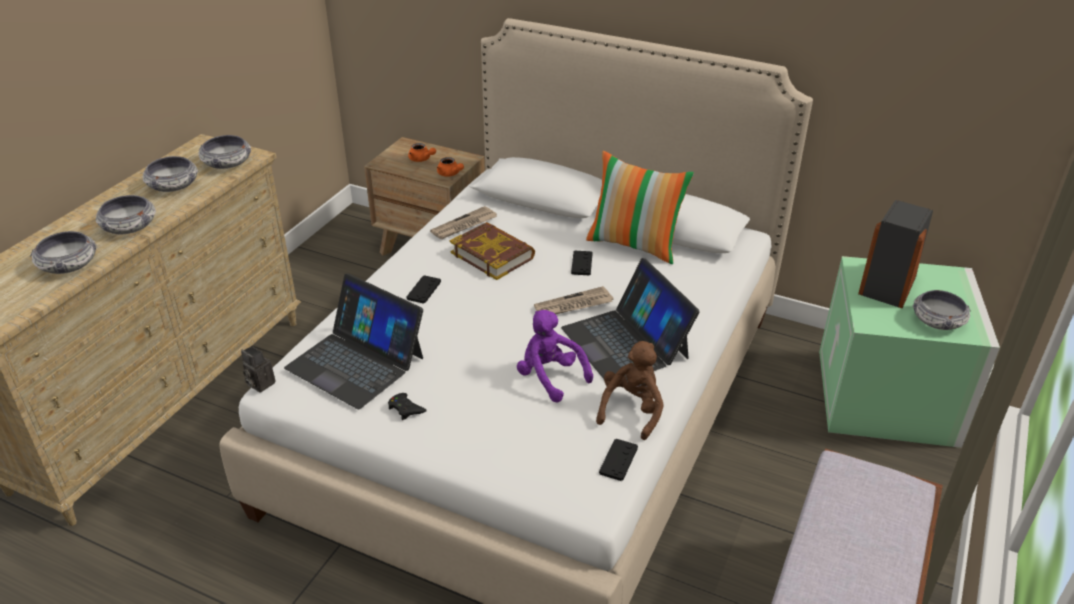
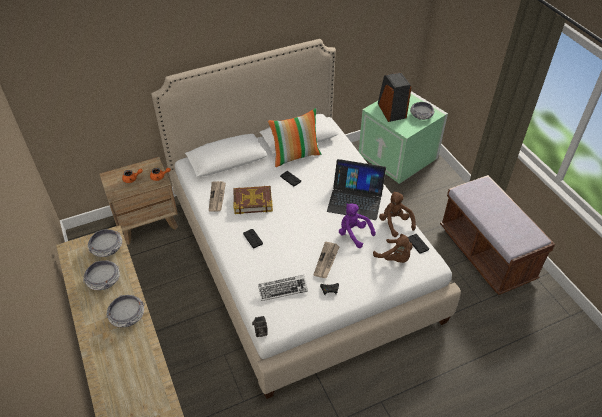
camera: 50 degrees left, 10 degrees up
(69, 265) = (139, 356): bowl -> none
(356, 362) = (283, 289): laptop -> keyboard
(550, 377) = (353, 234): purple plush toy -> purple plush toy turned 45 degrees clockwise
(552, 448) = (394, 258): none -> brown plush toy
(573, 305) = (316, 199): newspaper -> newspaper (326, 261)

